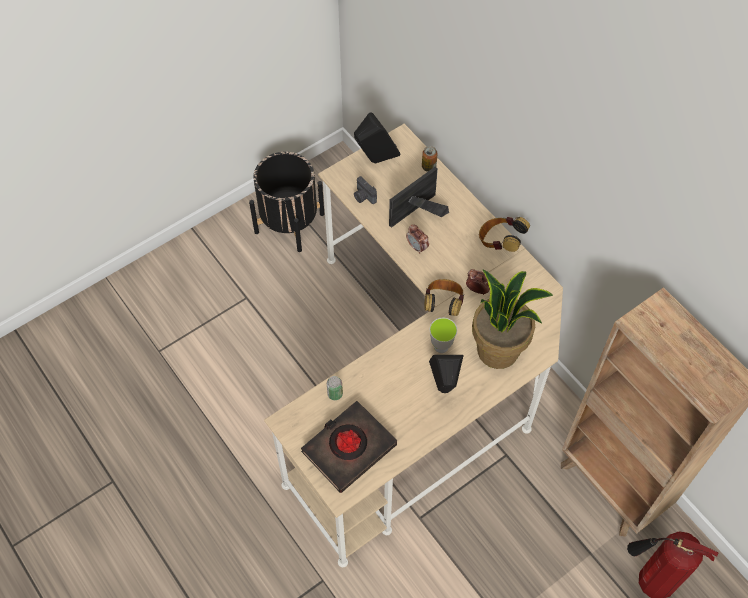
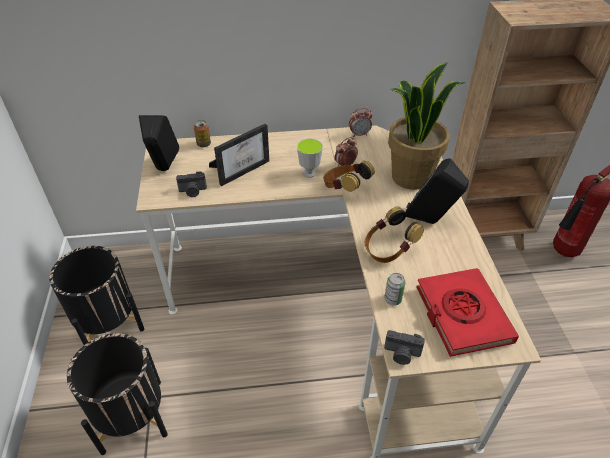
camera: 60 degrees left, 15 degrees down
(225, 295) = (132, 416): none -> black planter
(286, 420) = (401, 354): none -> camera
(348, 448) = (462, 315): black book -> red book
(415, 214) = (242, 169): picture frame -> picture frame turned 120 degrees counterclockwise
(417, 247) = (275, 181): alarm clock -> alarm clock (359, 134)
(441, 346) = (386, 206): cup -> cup (309, 173)
(500, 242) = (310, 137): headphones -> headphones (388, 250)

